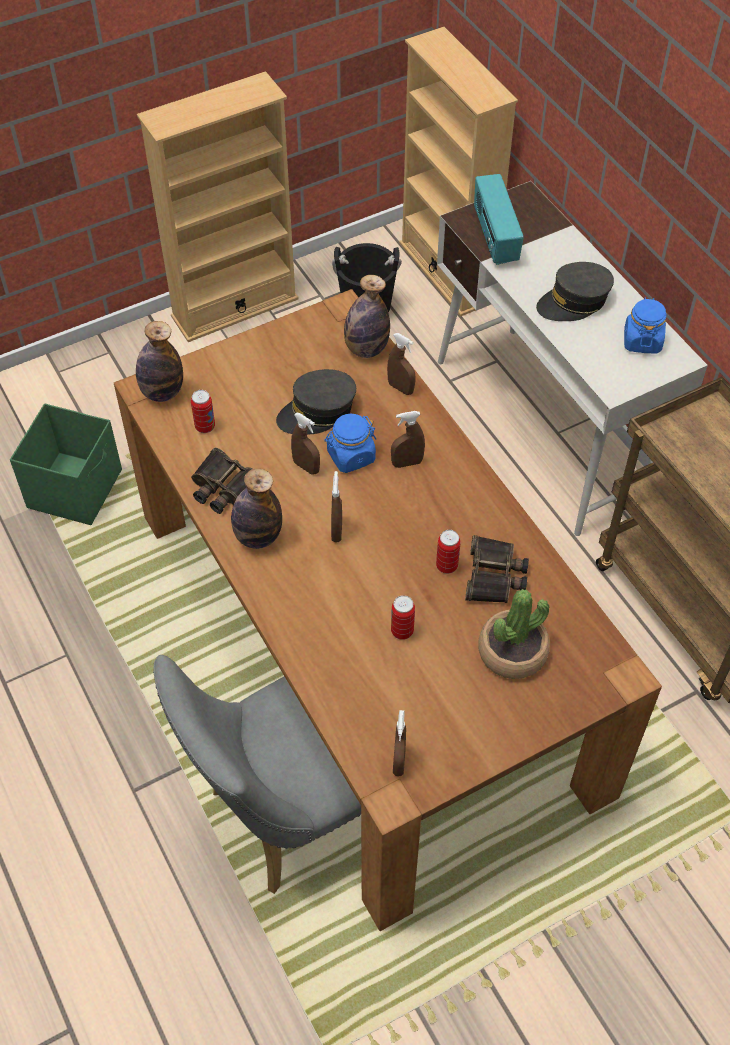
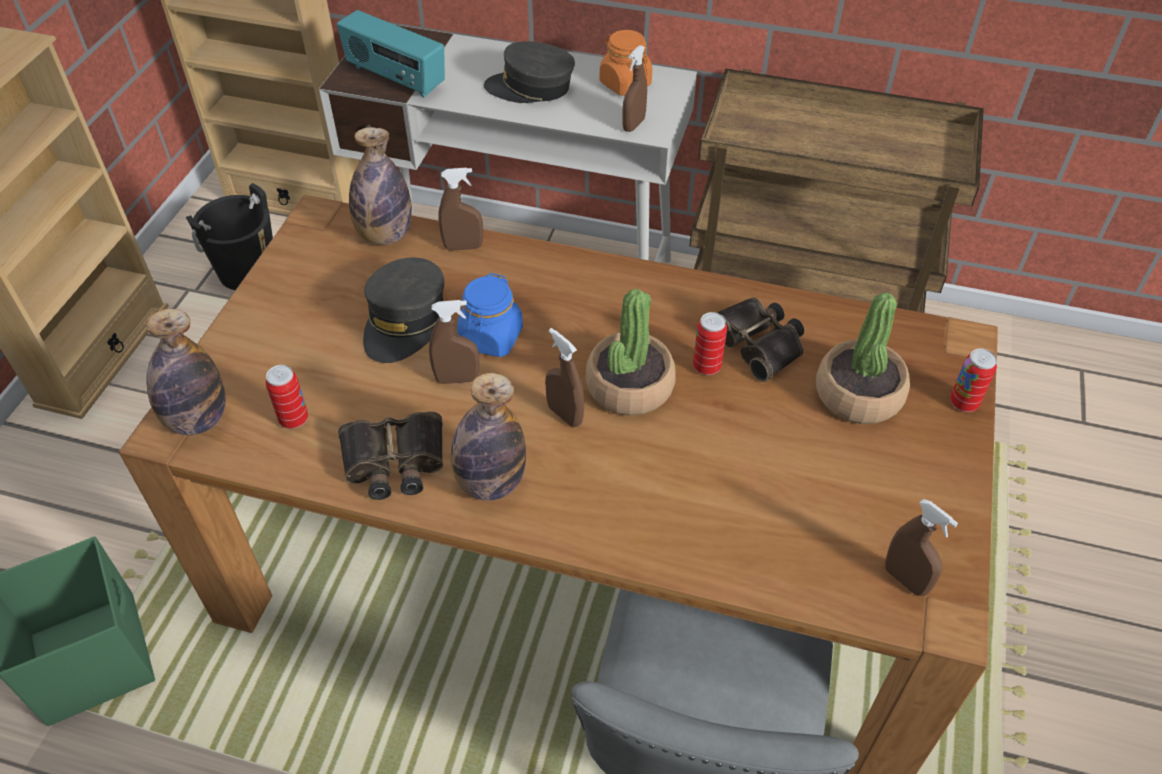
camera: 45 degrees left, 5 degrees down
(390, 542) = (629, 386): none -> potted plant
(402, 631) = (745, 456): can -> can (963, 403)
(407, 463) = (553, 306): brown spray bottle -> brown spray bottle (633, 125)
(574, 302) = (530, 87): grey cap -> grey cap turned 75 degrees clockwise
(642, 341) = (625, 84): blue jar -> orange jar

